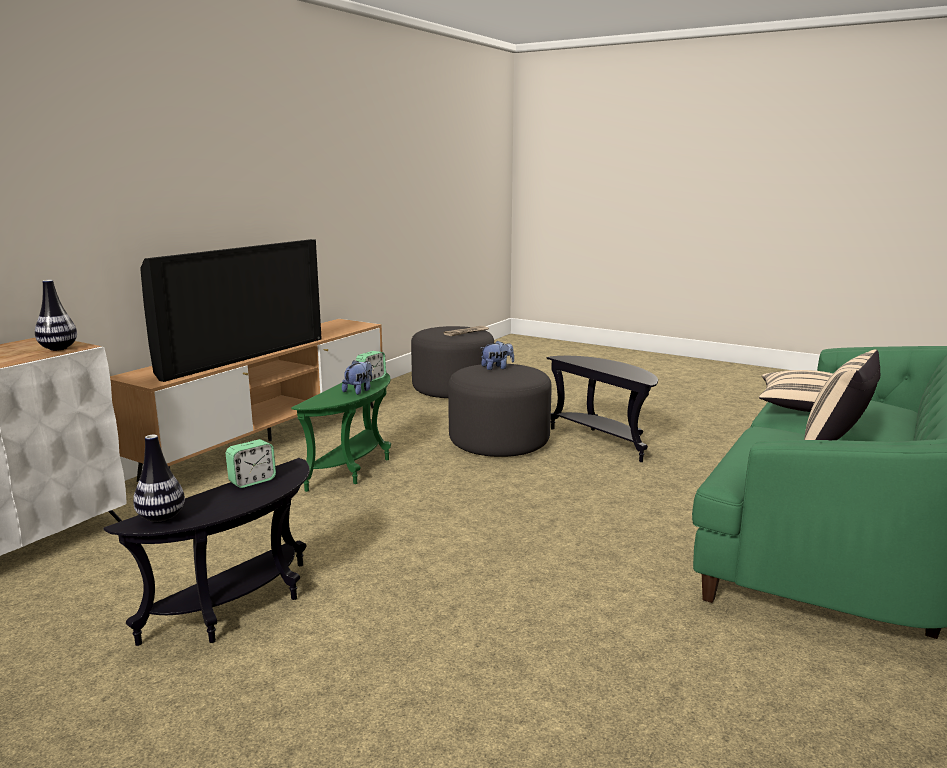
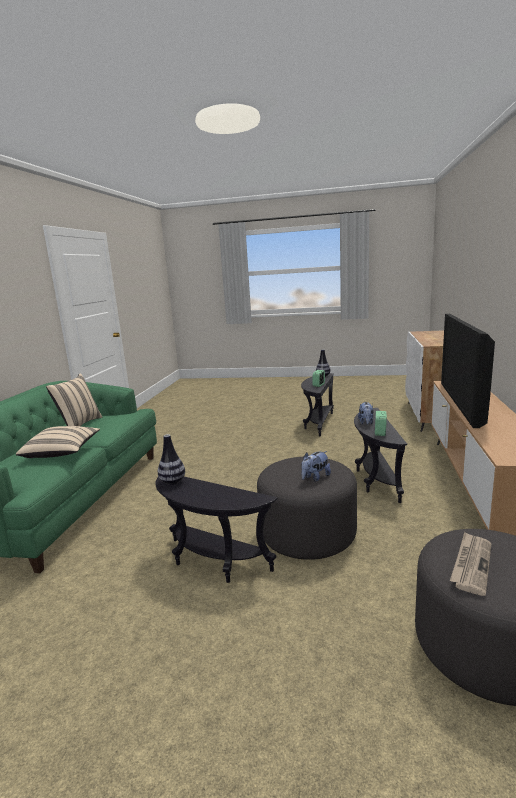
camera: 160 degrees right, 0 degrees up
(58, 348) = (432, 343): vase -> vase (172, 482)
(355, 468) = (375, 480): green side table -> black side table

